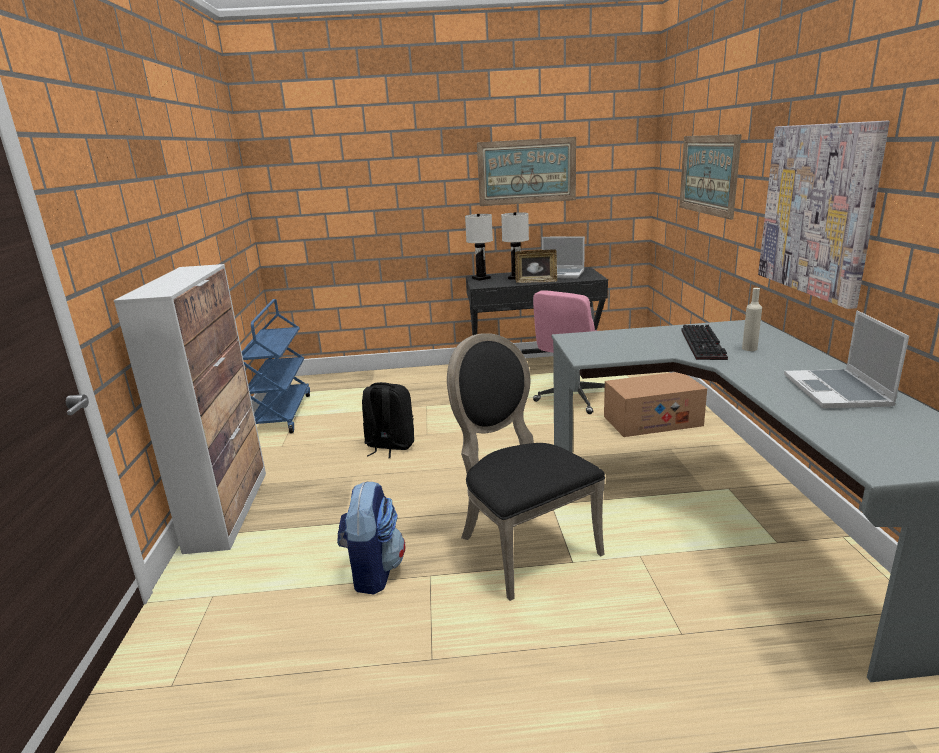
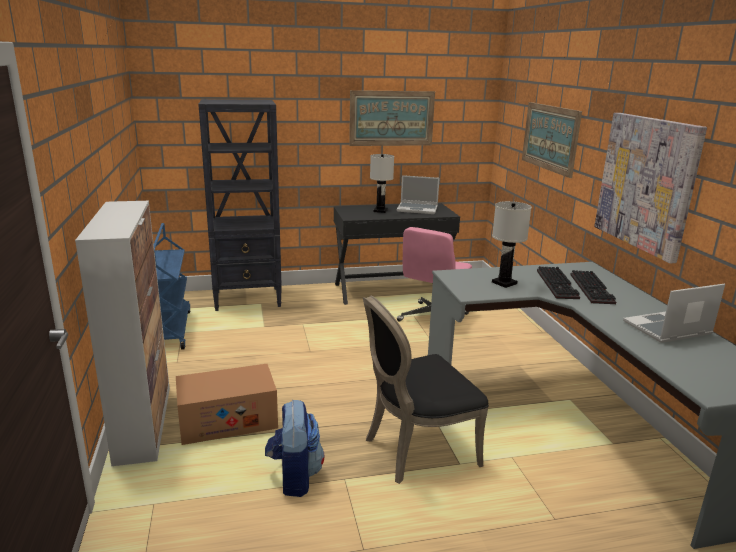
camera: 10 degrees left, 0 degrees up
(374, 381) = (248, 299): none -> black bookcase
(389, 446) = (278, 362): black backpack -> none
(481, 278) = (349, 210): white table lamp -> white table lamp (504, 283)
(522, 545) = (415, 450): black chair -> black chair turned 75 degrees counterclockwise
(536, 281) = (399, 215): picture frame -> none
(652, 421) = (500, 340): cardboard box -> cardboard box (227, 420)
(749, 348) = (593, 289): beige bottle -> keyboard
(838, 391) = (667, 329): laptop -> laptop turned 75 degrees clockwise

